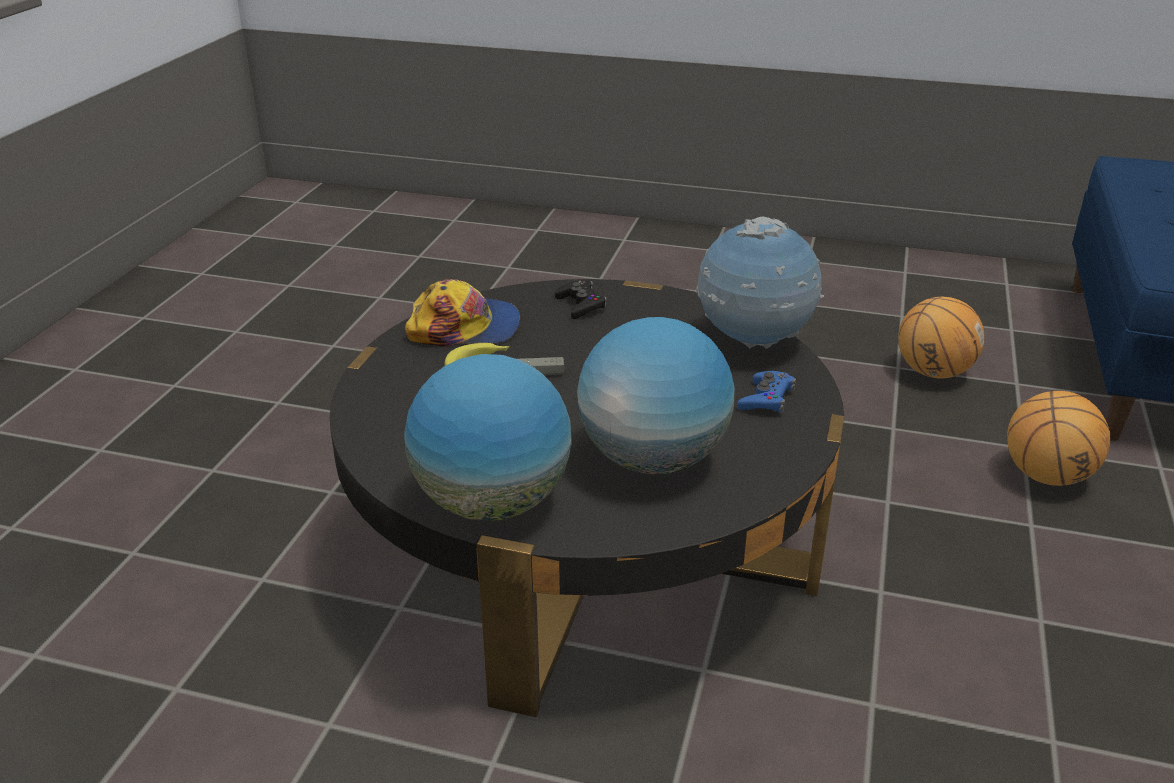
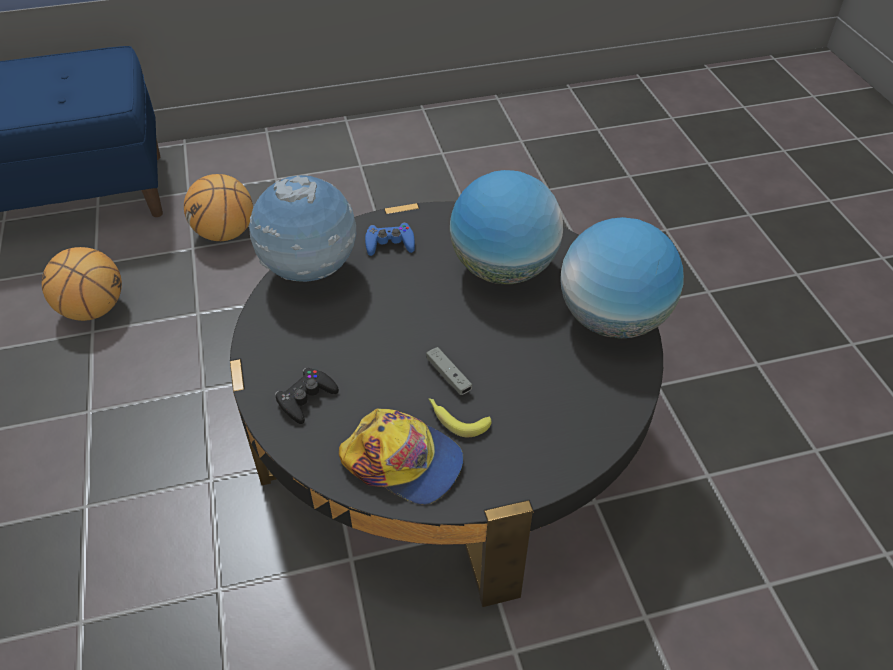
camera: 120 degrees left, 15 degrees up
(465, 327) = (403, 461): cap -> cap turned 150 degrees clockwise

